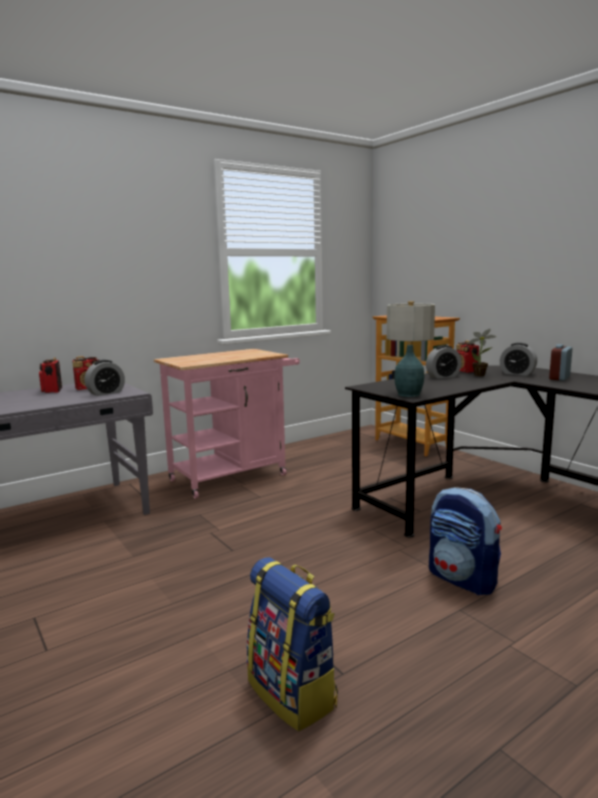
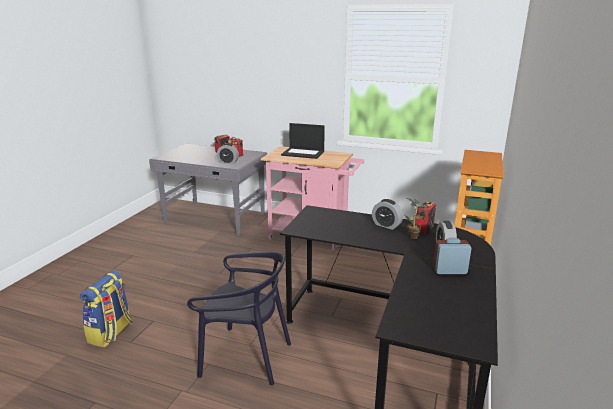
camera: 55 degrees right, 10 degrees up
(209, 356) = (303, 153): none -> laptop
(409, 394) = (302, 227): table lamp -> none
(463, 579) = (246, 357): backpack -> black chair

